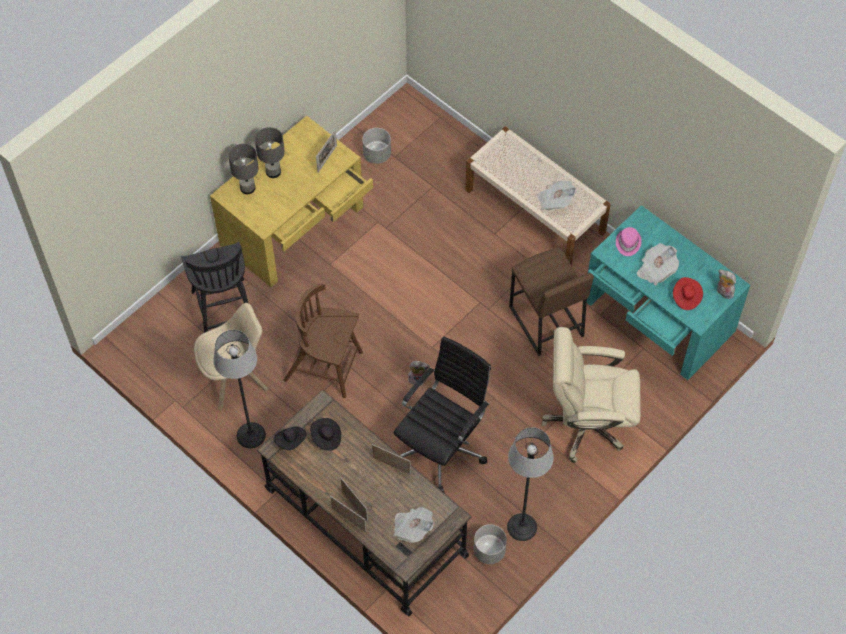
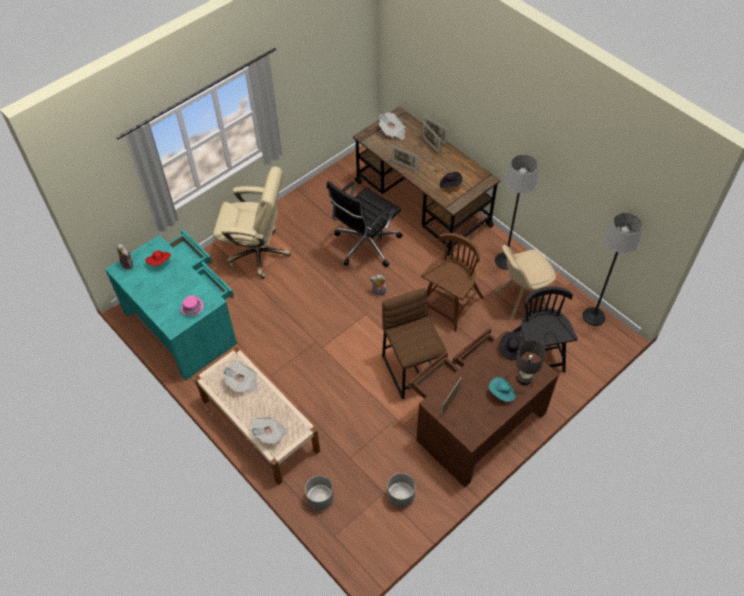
camera: 175 degrees left, 5 degrees down
(273, 171) = (501, 393): grey table lamp -> turquoise hat
(291, 441) = (475, 184): black hat -> black hat (511, 349)
(298, 229) = (475, 422): yellow desk -> brown desk
(325, 366) = (450, 305): brown chair -> brown chair turned 75 degrees counterclockwise
(489, 551) = (340, 184): grey planter -> grey planter (320, 499)
(521, 527) = (317, 195): floor lamp -> floor lamp (594, 316)
(546, 321) = (271, 328): brown stool -> brown stool (411, 370)
(656, 270) = (176, 284): newspaper -> newspaper (270, 434)

